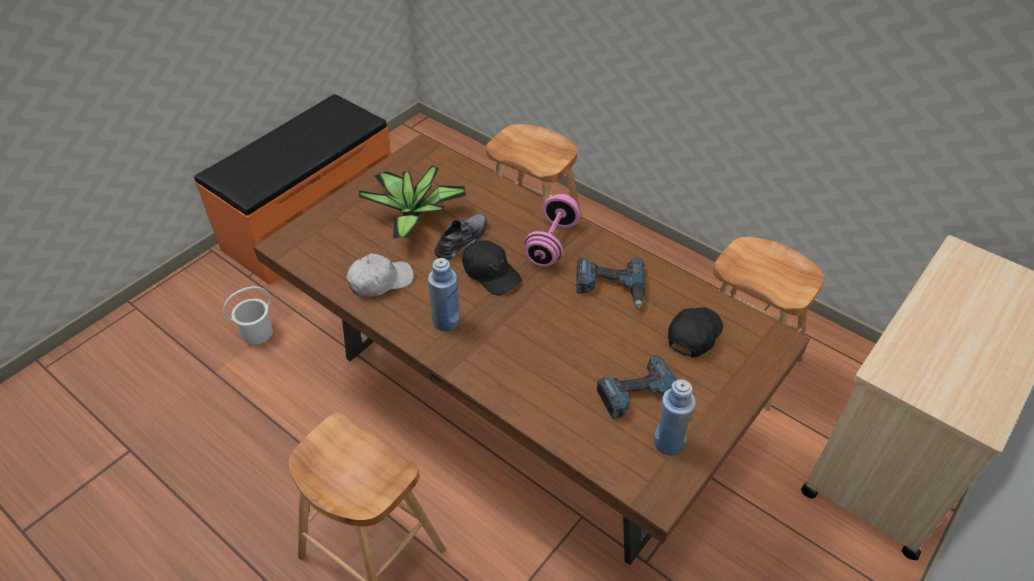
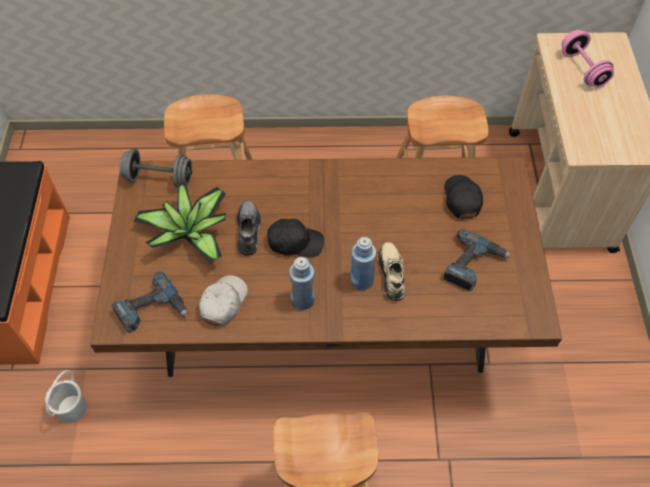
camera: 40 degrees left, 10 degrees up
(435, 162) = (159, 178): none -> grey dumbbell
(551, 243) = (313, 192): pink dumbbell -> pink dumbbell (582, 69)
(551, 353) = (392, 273): none -> beige shoe
(610, 287) = (382, 200): power drill -> power drill (151, 310)
(668, 443) = (513, 282): blue bottle -> blue bottle (361, 280)

